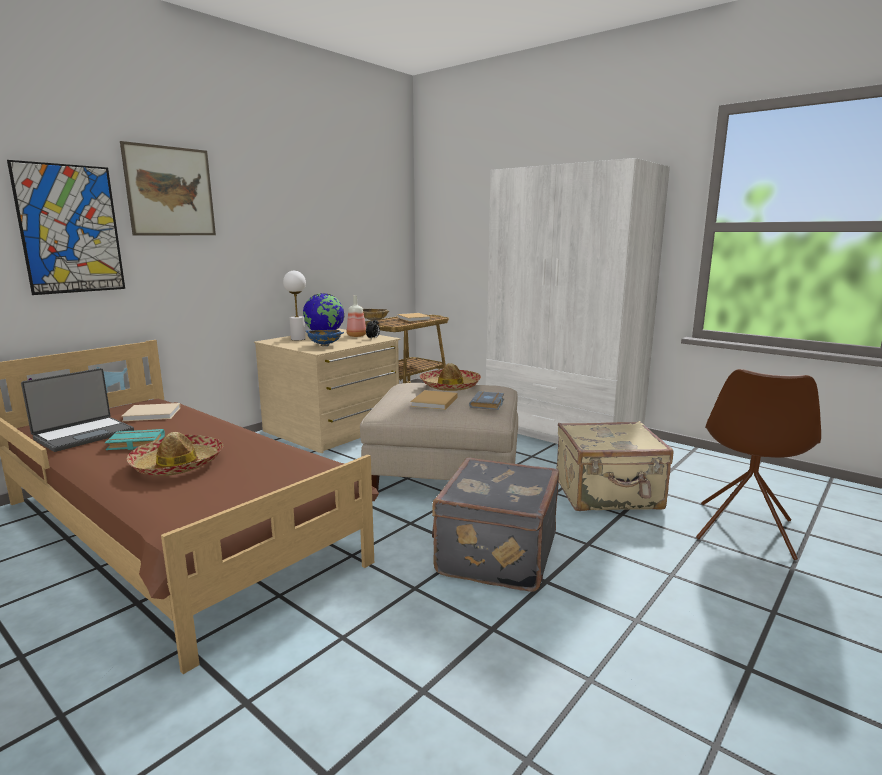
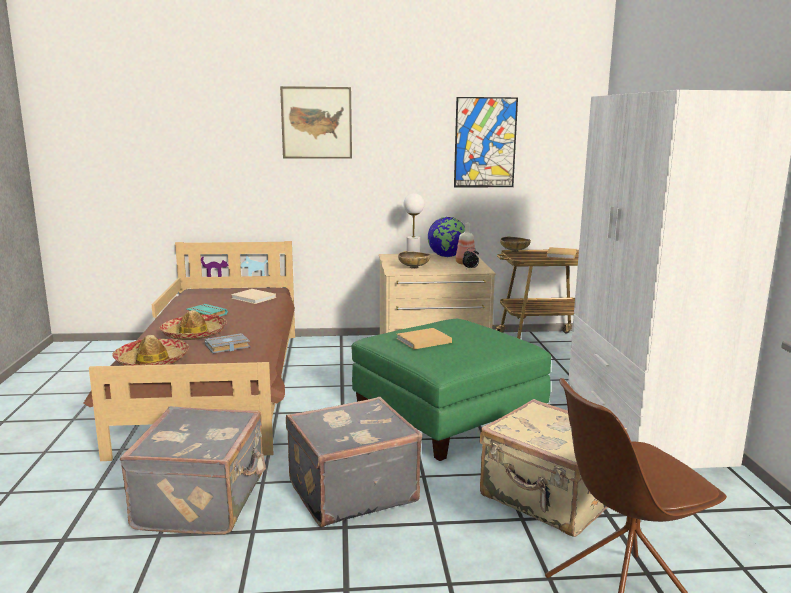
camera: 45 degrees right, 0 degrees up
(70, 229) = (239, 153): picture -> picture (485, 142)
(83, 435) = (198, 302): laptop -> none
(325, 345) = (414, 267): blue bowl -> beige bowl
(398, 635) = (204, 501): none -> grey suitcase
(446, 471) = (448, 416): beige ottoman -> green ottoman
(449, 386) = (476, 331): hat -> hat (152, 362)
(488, 404) = (461, 356): grey book -> grey book (227, 347)

